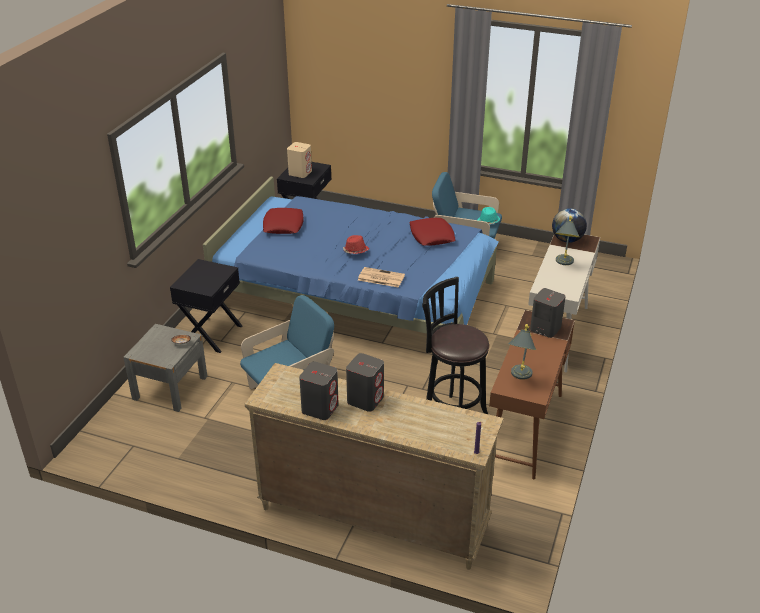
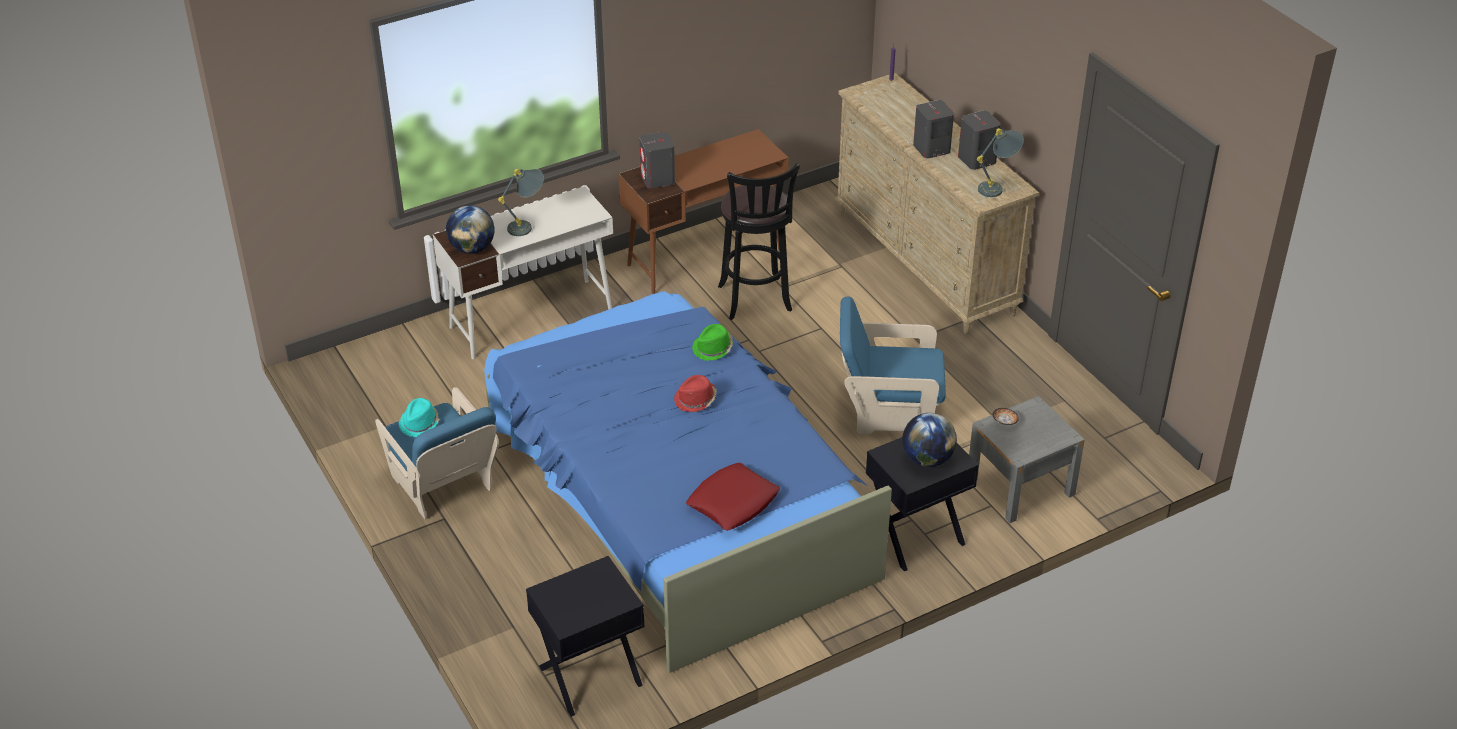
camera: 140 degrees left, 5 degrees up
(201, 277) = (927, 459): none -> globe
(300, 173) = (594, 596): beige speaker -> none
(380, 278) = (713, 349): newspaper -> green hat
(431, 236) = (573, 376): red pillow -> none
(519, 377) = (747, 155): grey table lamp -> grey table lamp (998, 187)

